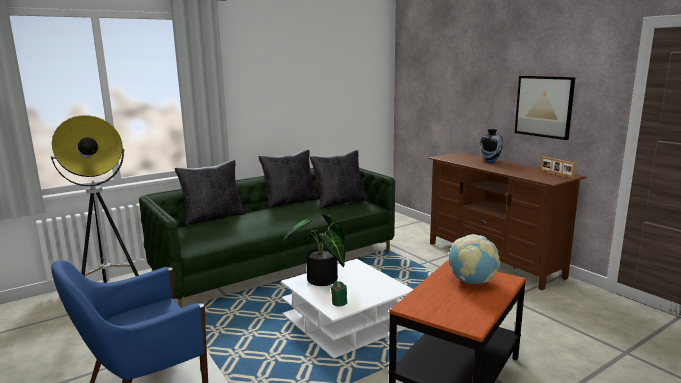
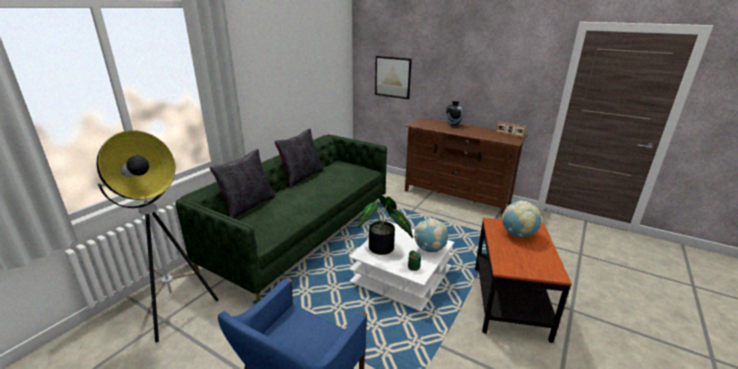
camera: 25 degrees left, 10 degrees up
(340, 202) = (343, 171): black pillow -> none
(376, 291) = (429, 249): none -> globe
(544, 106) = (495, 83): picture -> picture (393, 77)

